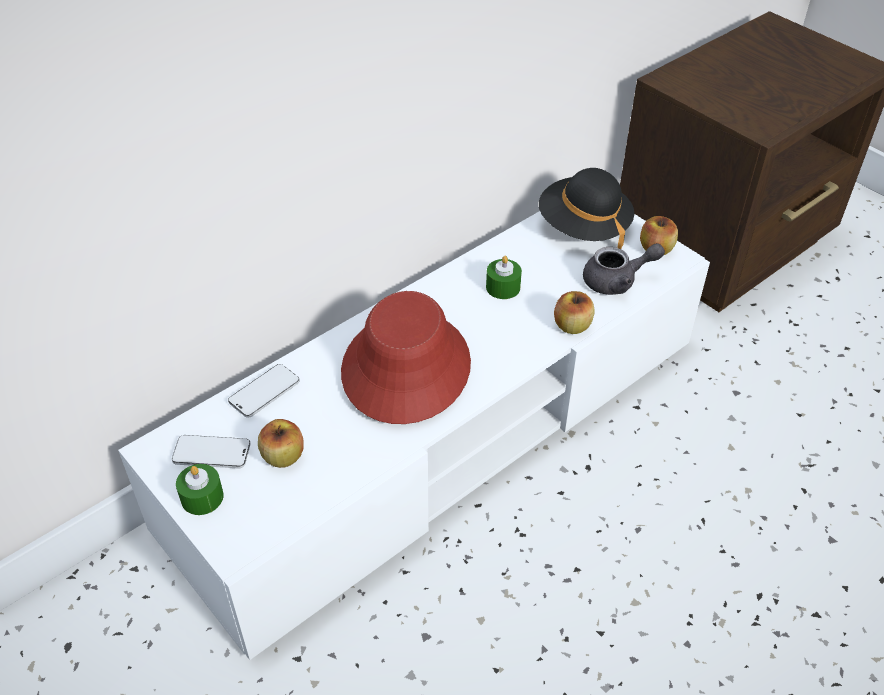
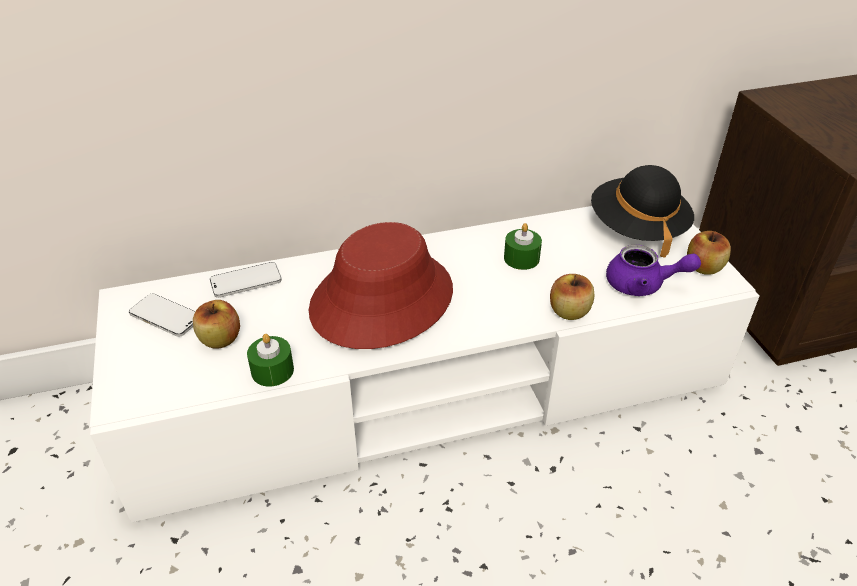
camera: 25 degrees right, 5 degrees down
(202, 497) = (129, 350): green candle -> green candle (272, 370)
(617, 281) = (643, 285): grey teapot -> purple teapot

